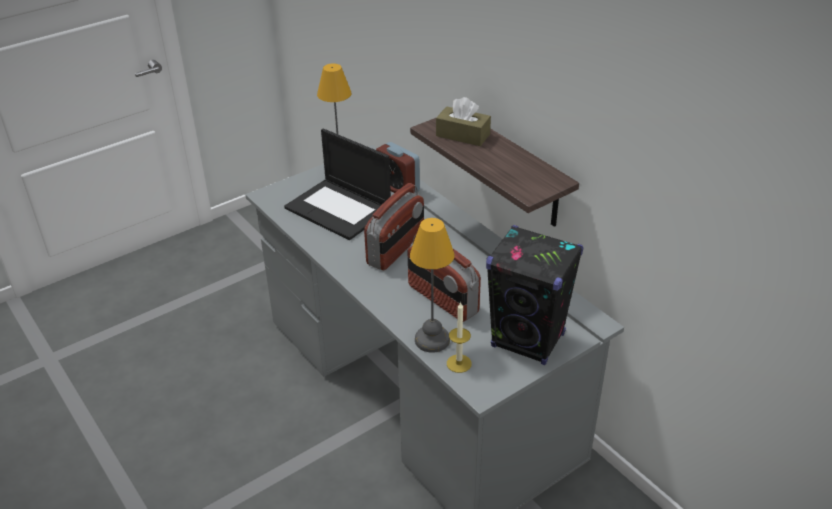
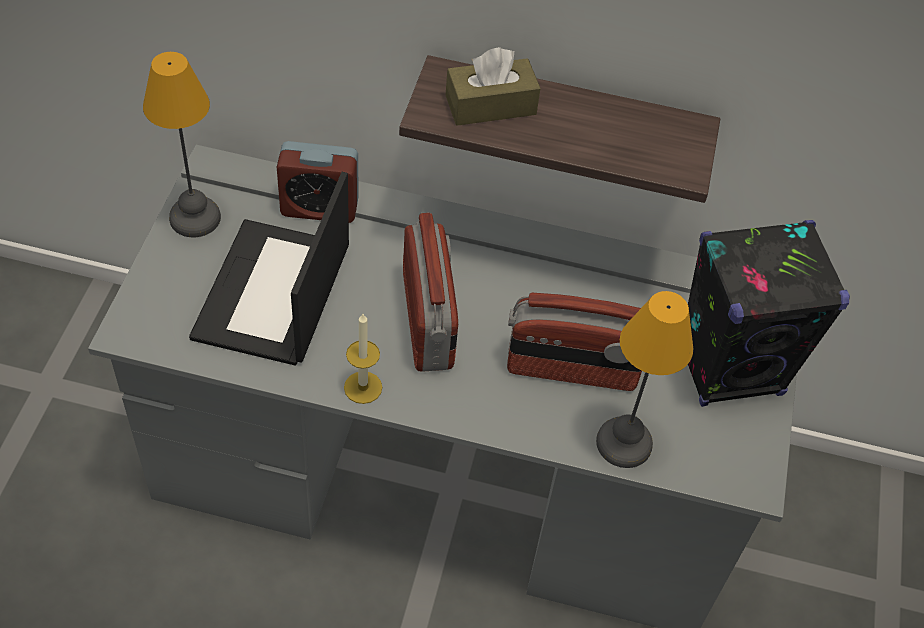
camera: 45 degrees left, 15 degrees up
(339, 209) = (273, 294): laptop -> laptop turned 105 degrees clockwise
(459, 363) = (689, 458): candle -> candle (363, 387)

